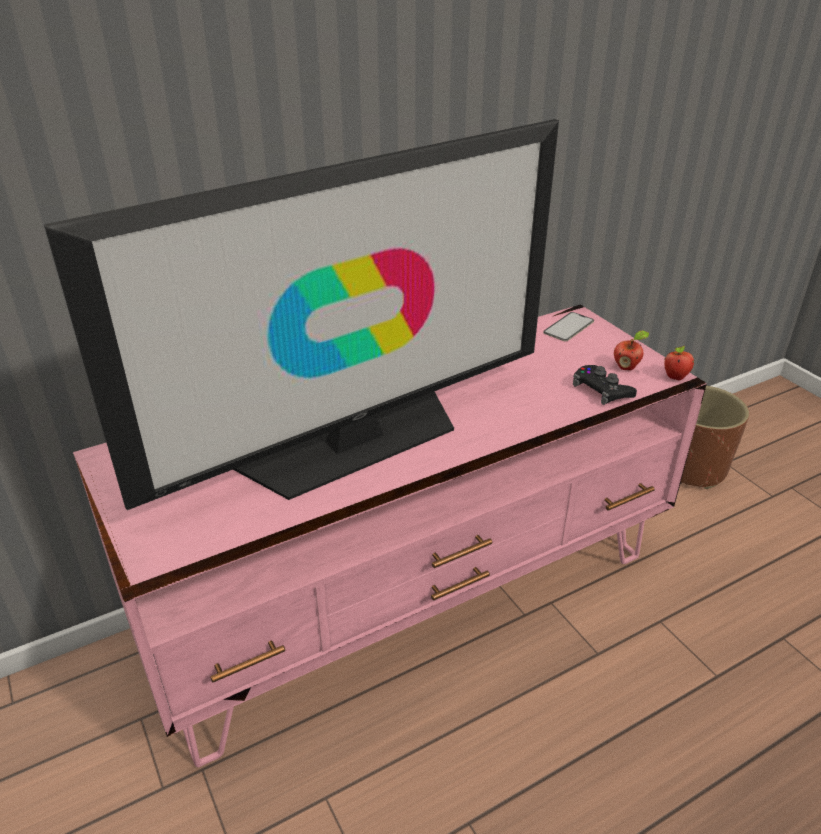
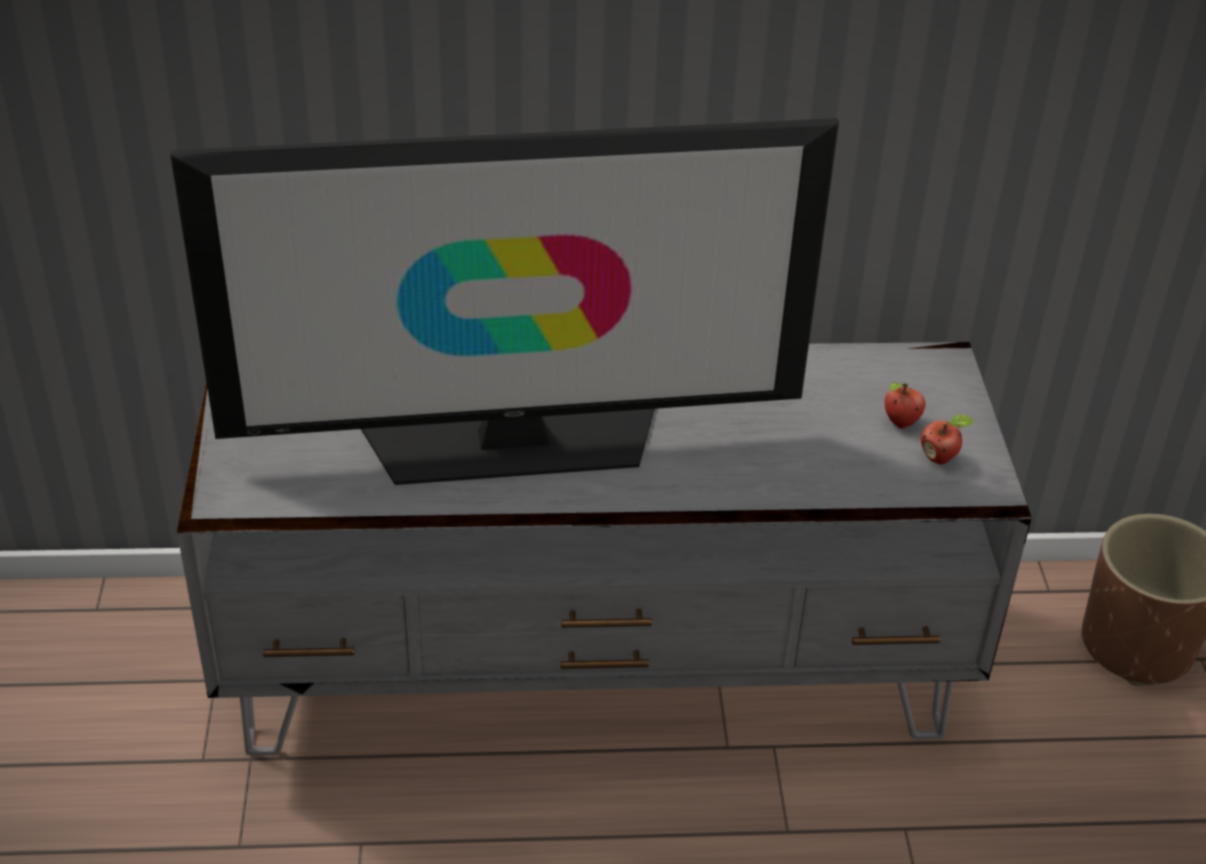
camera: 25 degrees right, 5 degrees up
(411, 598) = (596, 669): pink tv stand -> grey tv stand
(568, 327) = (916, 373): phone -> none
(601, 390) = (874, 479): black game controller -> none
(675, 378) = (993, 496): apple -> apple (900, 424)

